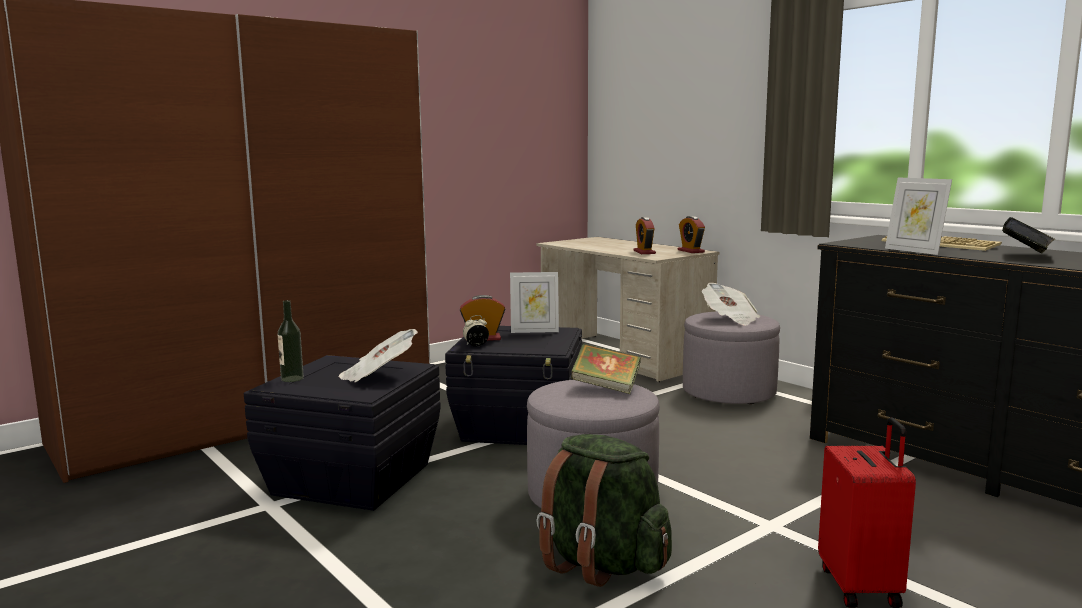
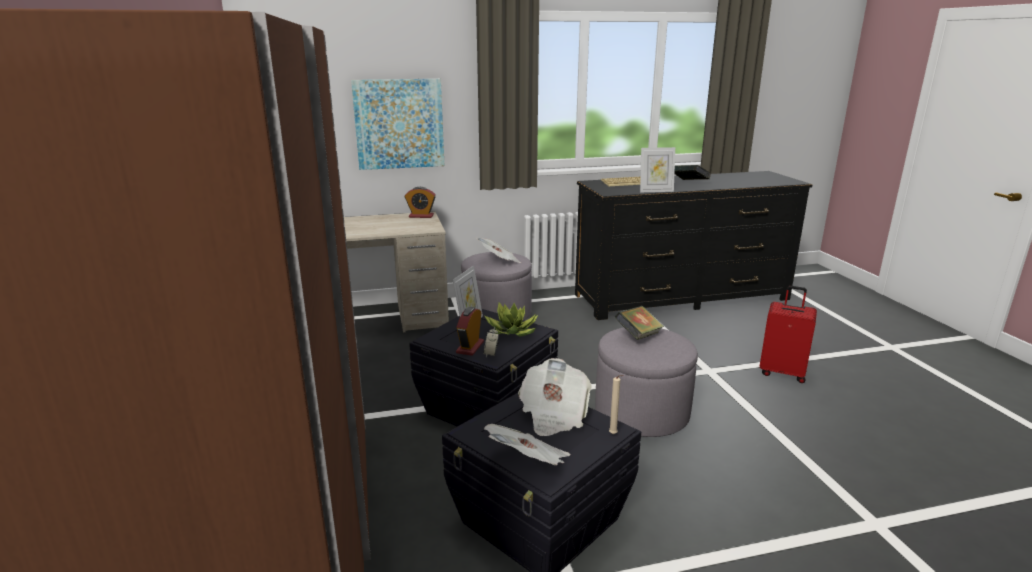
camera: 65 degrees left, 10 degrees up
(292, 379) = (529, 463): bottle -> newspaper
(355, 396) = (614, 434): none -> beige candle
(535, 344) = (512, 332): none -> potted plant
(600, 564) = (741, 437): green backpack -> none
(644, 252) = (402, 226): alarm clock -> none
(699, 145) = (399, 124): none -> picture

